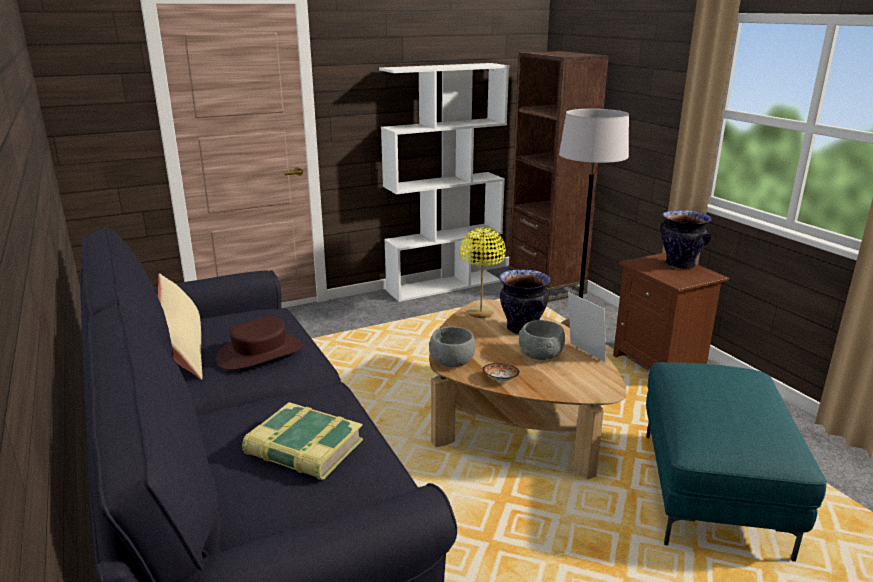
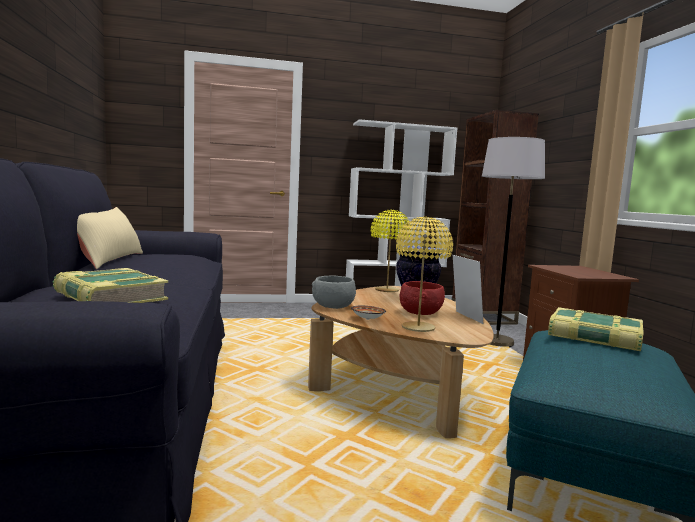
camera: 15 degrees right, 15 degrees down
(260, 353) = (159, 264): brown hat -> none
(541, 355) = (421, 313): grey bowl -> red bowl
(555, 385) = (418, 328): none -> yellow table lamp
(680, 265) = (589, 270): vase -> none
(714, 377) = (594, 337): none -> book

